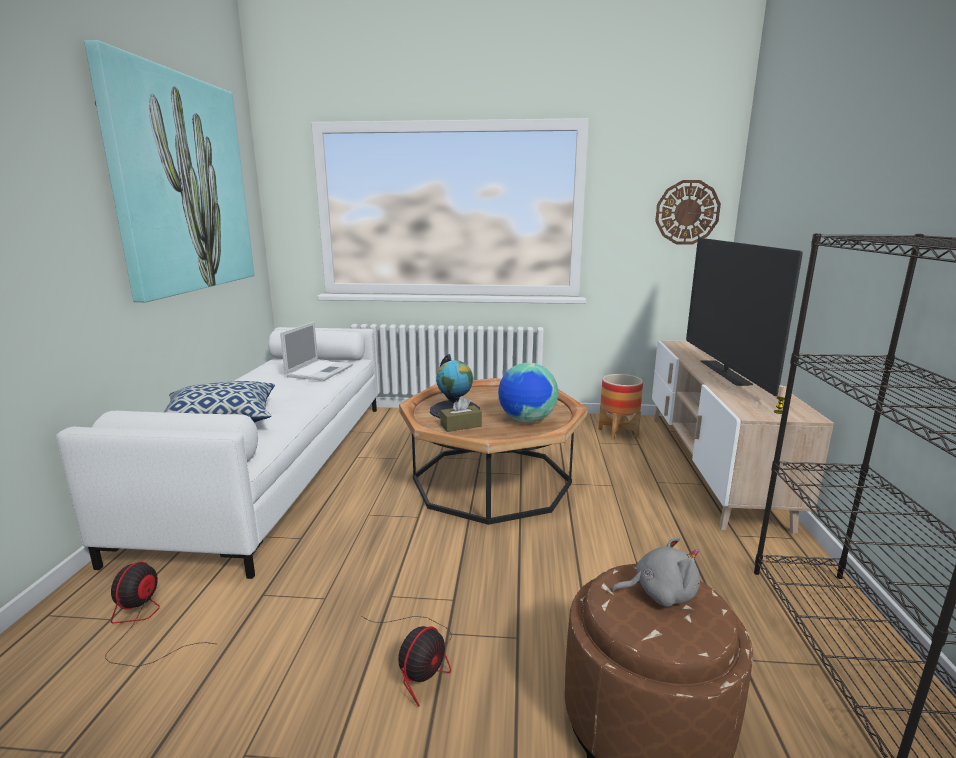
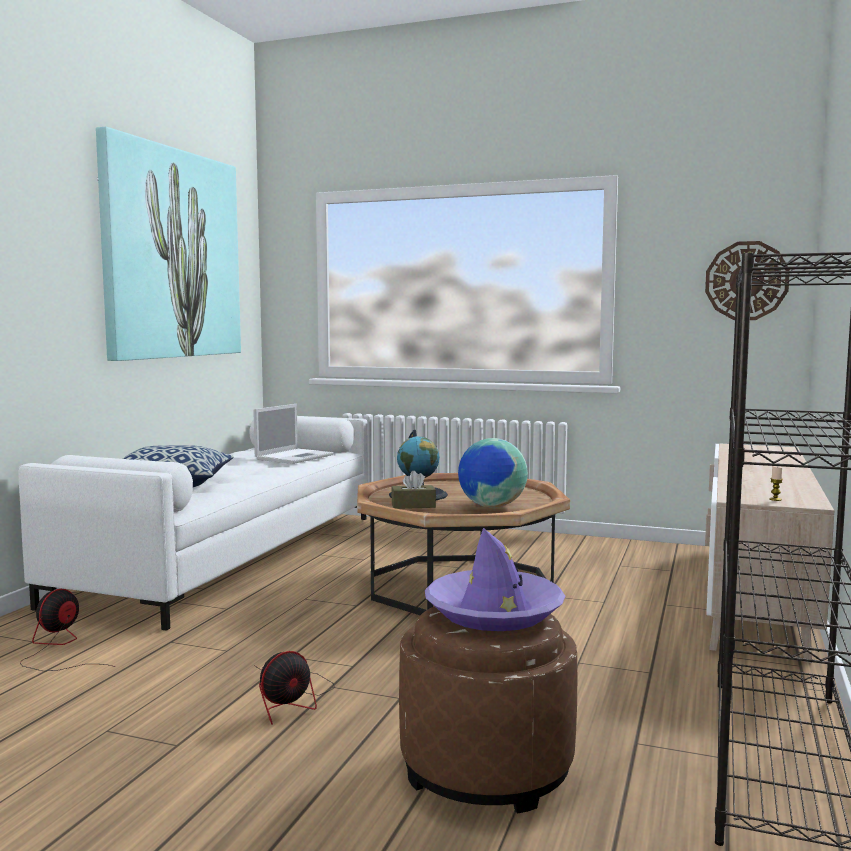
camera: 15 degrees right, 10 degrees down
(618, 433) = (653, 559): planter -> none
(659, 593) = (494, 612): grey plush toy -> purple hat
(724, 373) = (759, 470): television -> none

